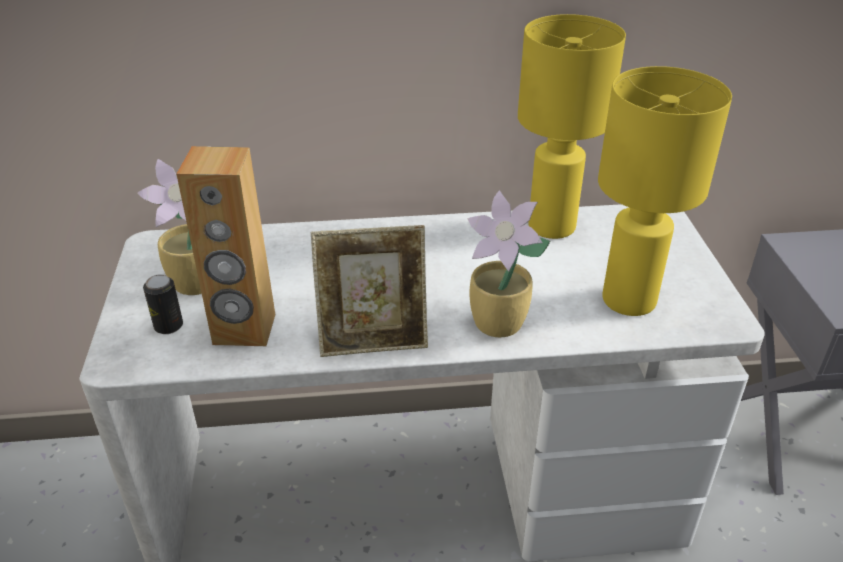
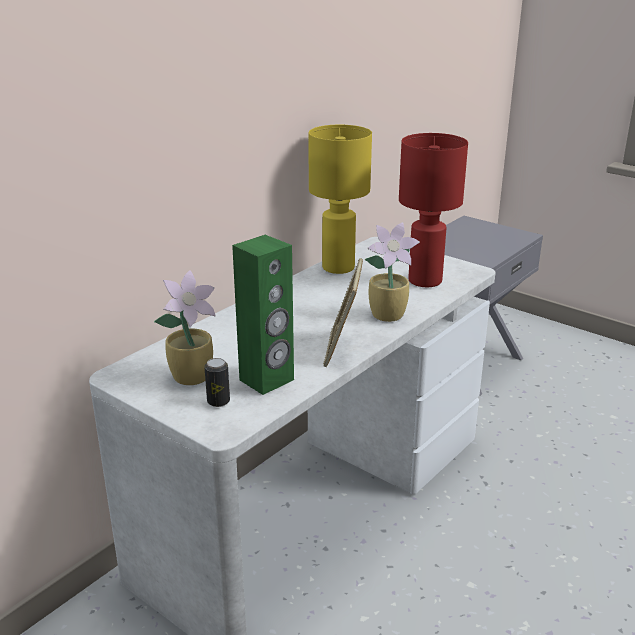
camera: 45 degrees left, 10 degrees down
(244, 330) = (267, 380): brown speaker -> green speaker
(373, 339) = (342, 349): picture frame -> picture frame turned 150 degrees clockwise
(627, 300) = (424, 281): yellow table lamp -> red table lamp

